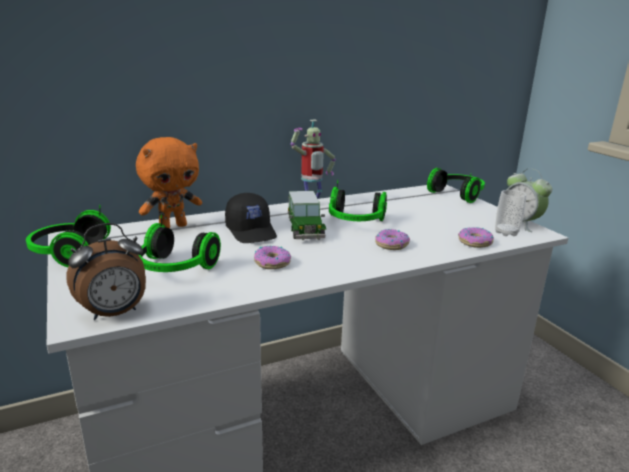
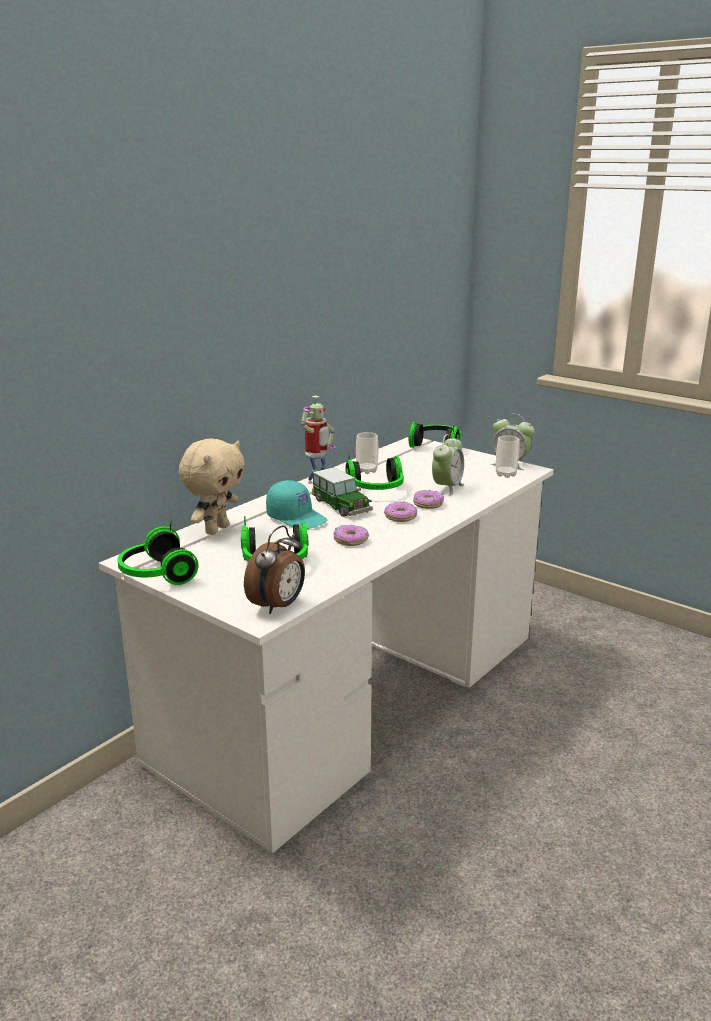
camera: 25 degrees left, 0 degrees up
(173, 226) = (216, 529): orange plush toy -> beige plush toy
(252, 231) = (297, 518): black cap -> turquoise cap
(366, 204) = (367, 471): none -> cup
(428, 233) = (447, 488): none -> alarm clock
(475, 242) = (490, 488): donut -> donut (401, 517)

